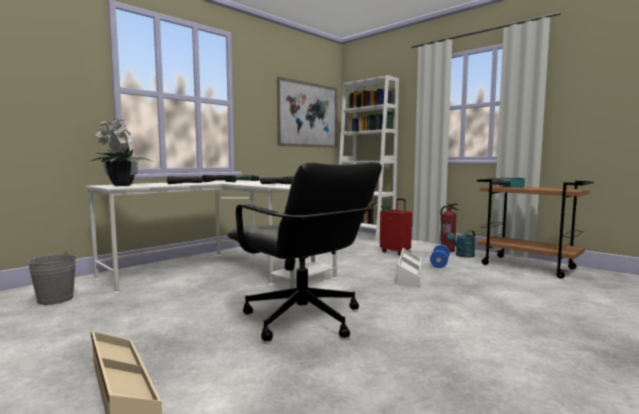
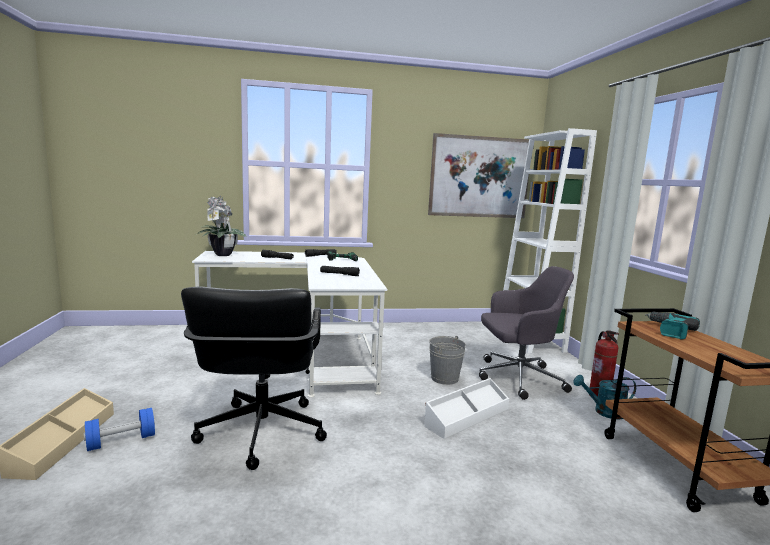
camera: 35 degrees right, 5 degrees up
(55, 299) = (160, 344): grey bucket -> grey bucket (444, 378)
(396, 252) = (517, 378): red suitcase -> grey office chair
(439, 264) = (541, 414): blue dumbbell -> blue dumbbell (121, 441)

